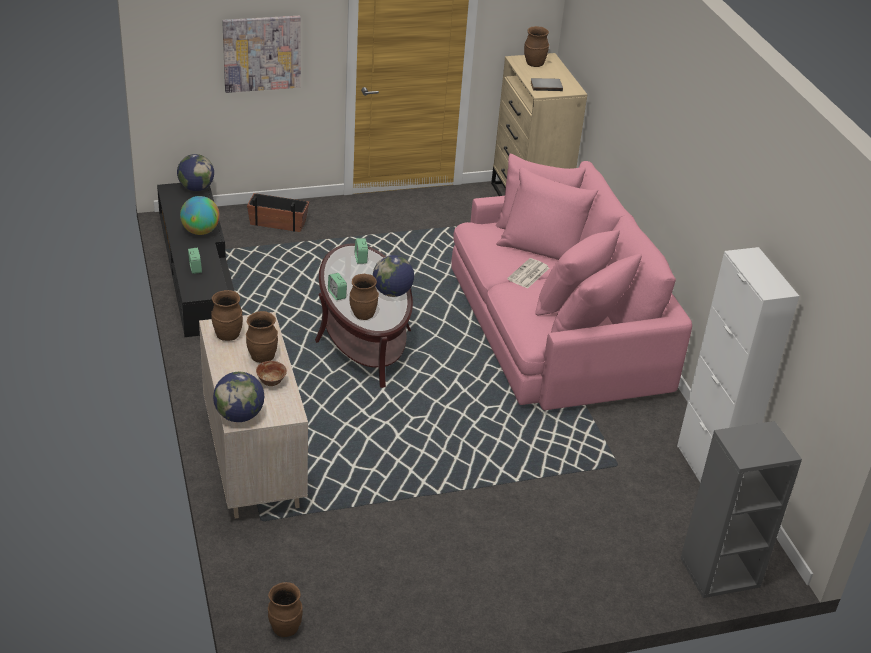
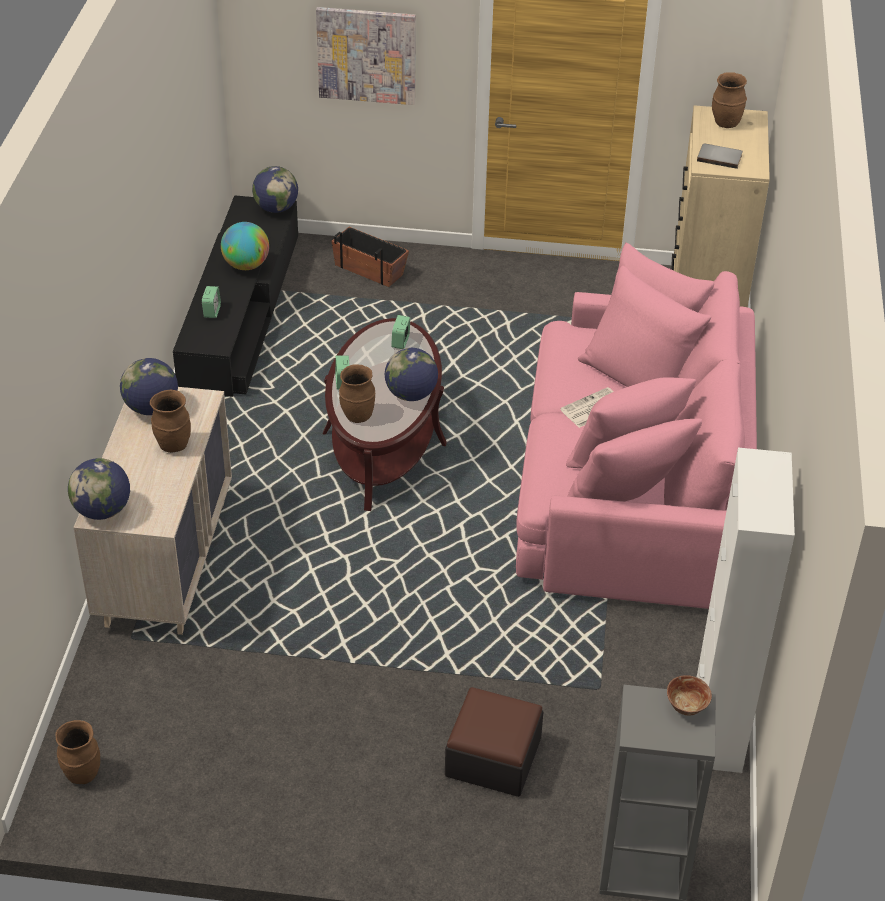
camera: 25 degrees right, 5 degrees up
(227, 335) = (151, 408): brown vase -> globe
(271, 382) = (163, 478): bowl -> bowl (686, 707)
(576, 529) = (493, 757): none -> ottoman

